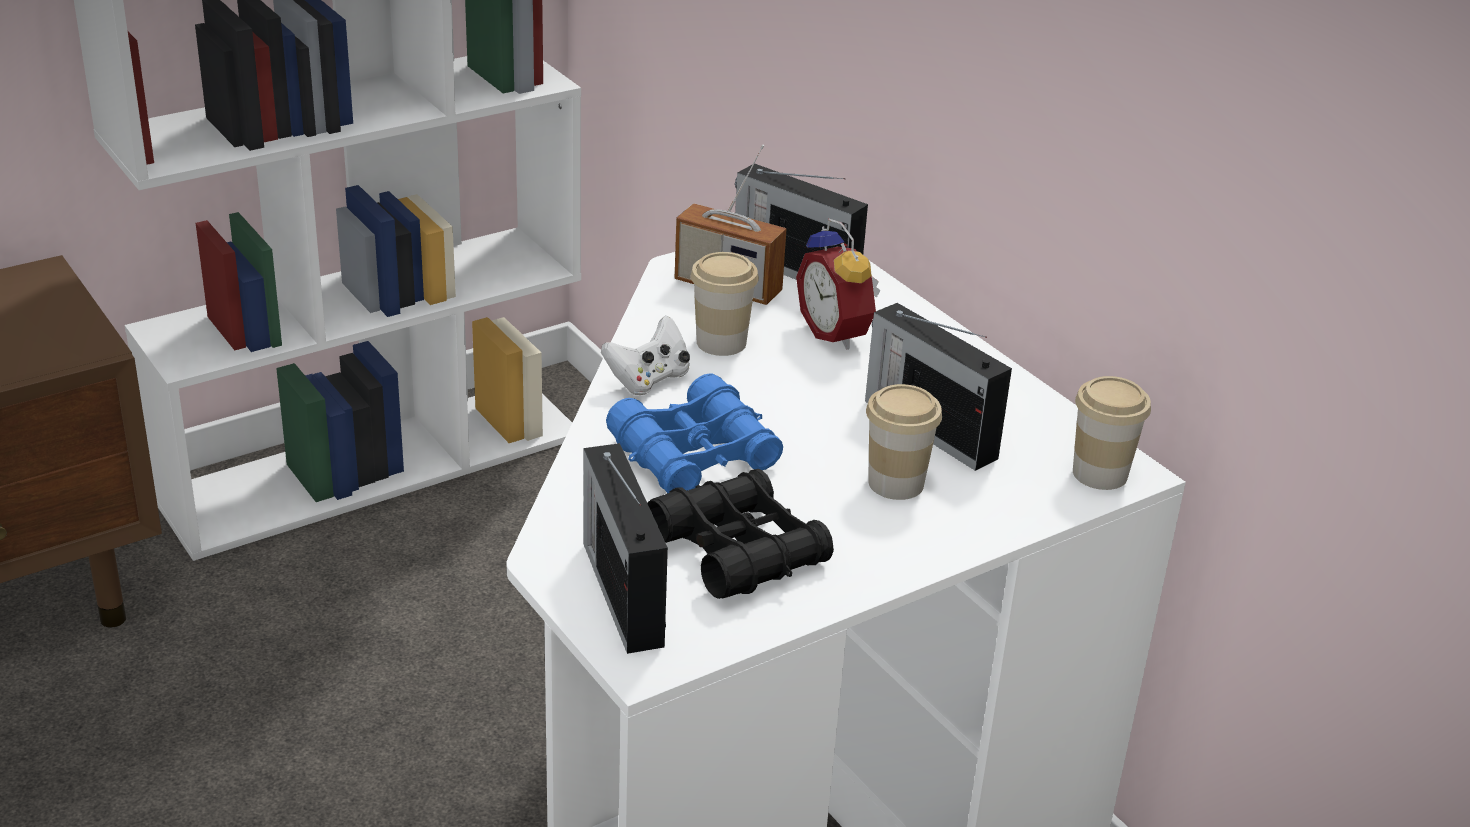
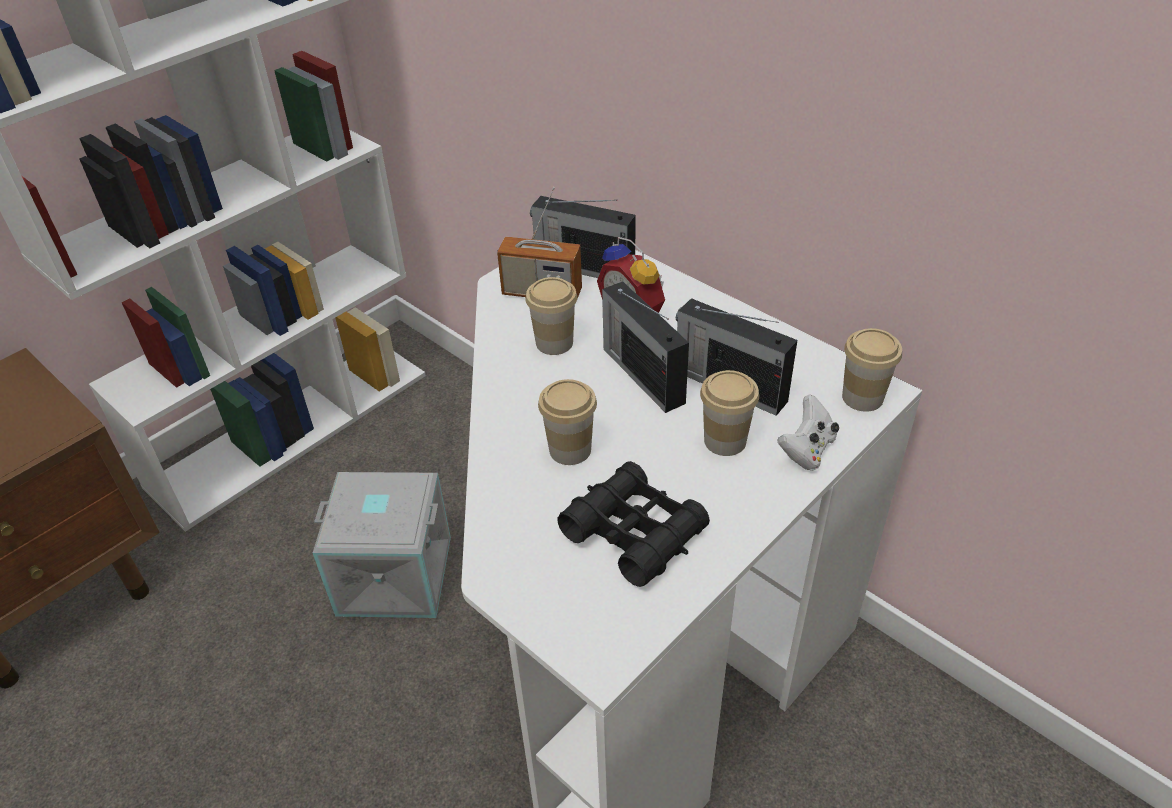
camera: 10 degrees left, 10 degrees up
(461, 671) = (396, 573): none -> grey storage box
(622, 591) = (560, 595): radio -> radio (642, 374)
(648, 379) = (513, 388): white game controller -> white game controller (806, 450)
(694, 454) = (570, 449): blue binoculars -> cup

